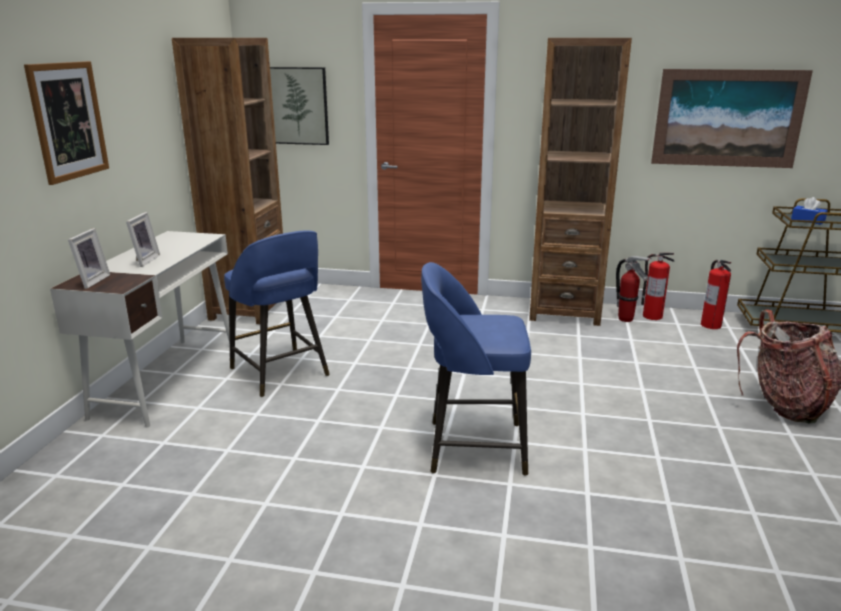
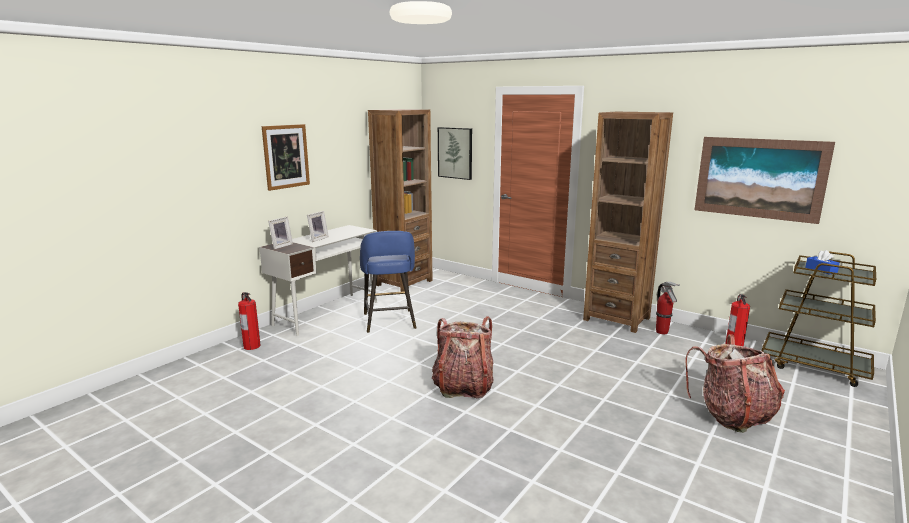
camera: 25 degrees right, 5 degrees down
(472, 447) = (463, 386): blue stool -> backpack
(652, 316) = (687, 334): fire extinguisher -> fire extinguisher (251, 346)

